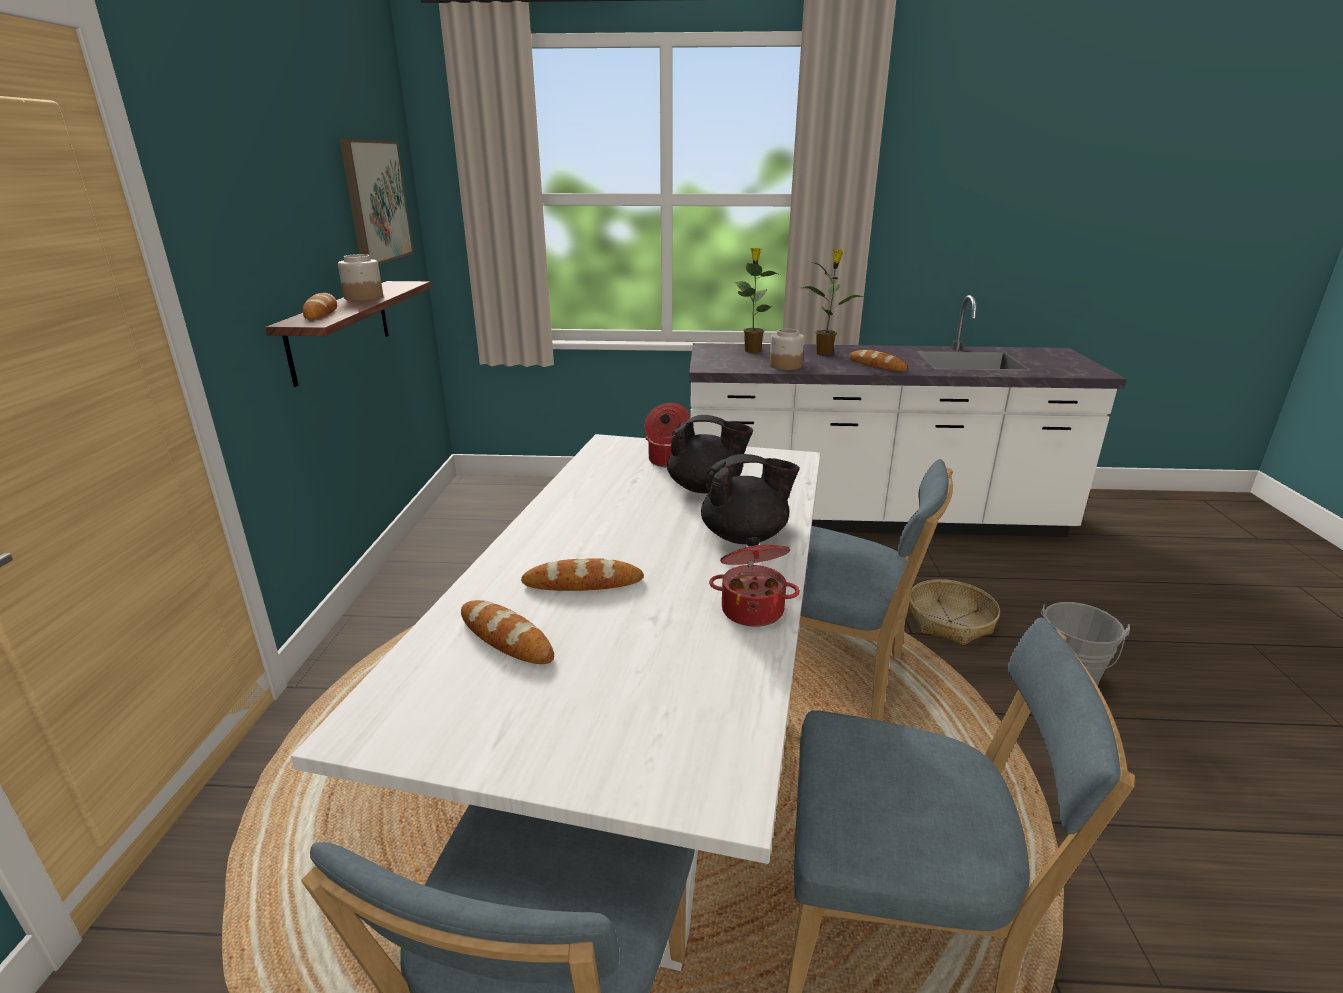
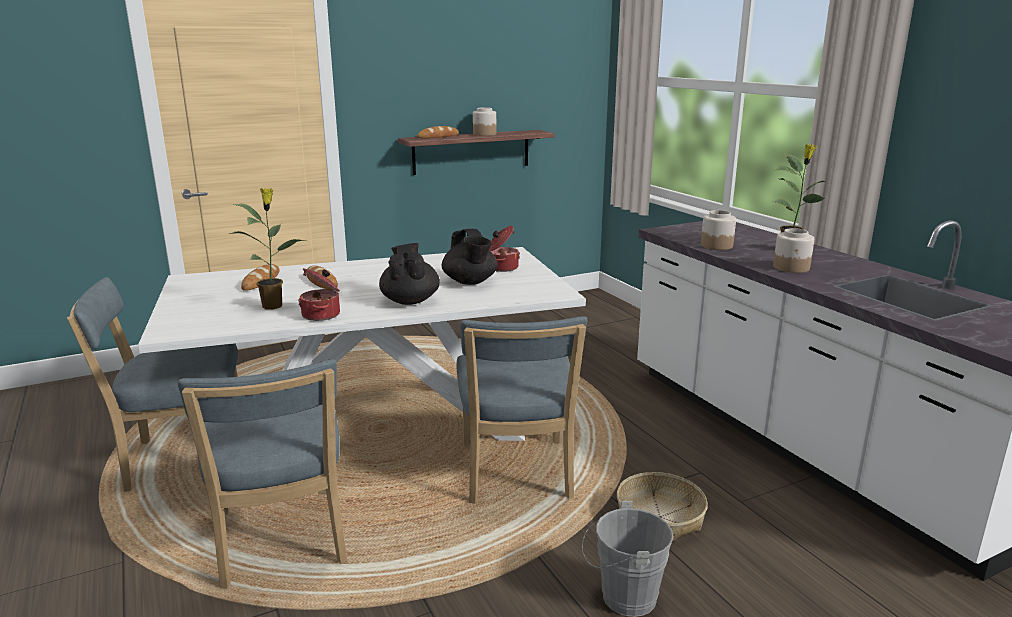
camera: 60 degrees right, 5 degrees down
(376, 201) = (543, 77): picture -> none
(745, 537) = (410, 301): black teapot -> black teapot turned 150 degrees counterclockwise
(752, 350) = (740, 233): potted plant -> potted plant (274, 305)
(877, 365) = (791, 268): bread -> jar

